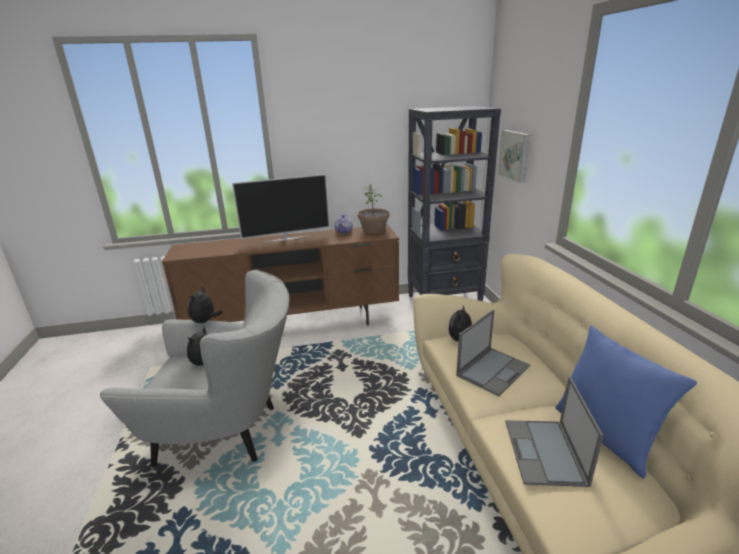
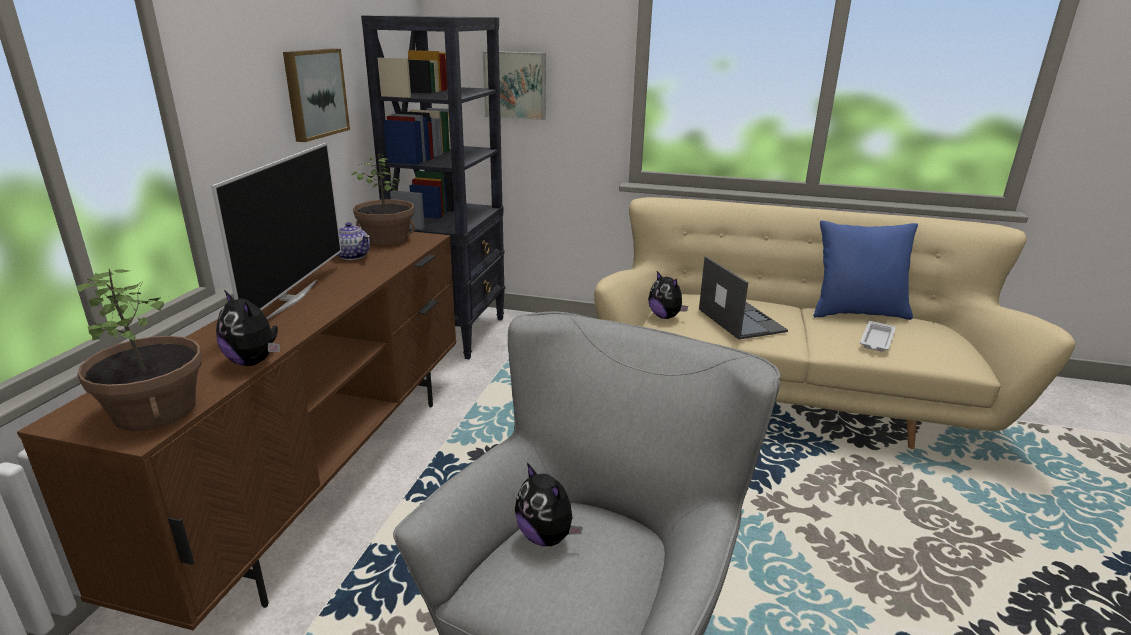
camera: 65 degrees left, 0 degrees up
(188, 253) = (156, 410): none -> potted plant
(205, 321) = (467, 475): plush toy -> plush toy (254, 361)
(365, 149) = (314, 93): none -> picture
(545, 452) = (876, 340): laptop -> white tray

